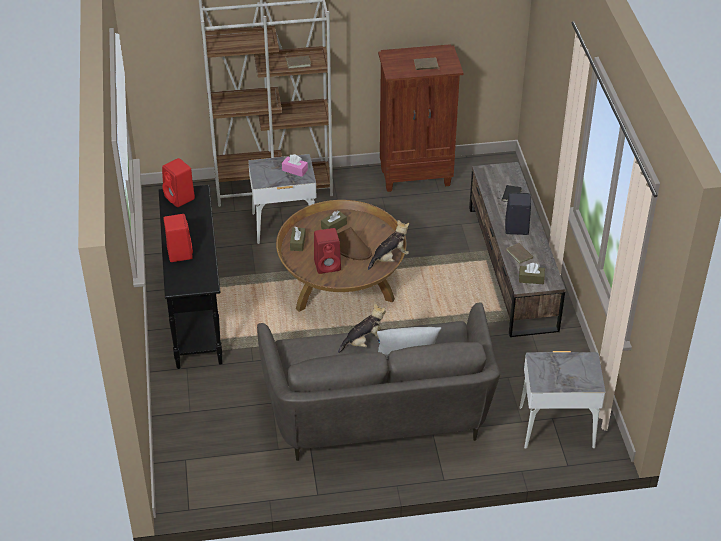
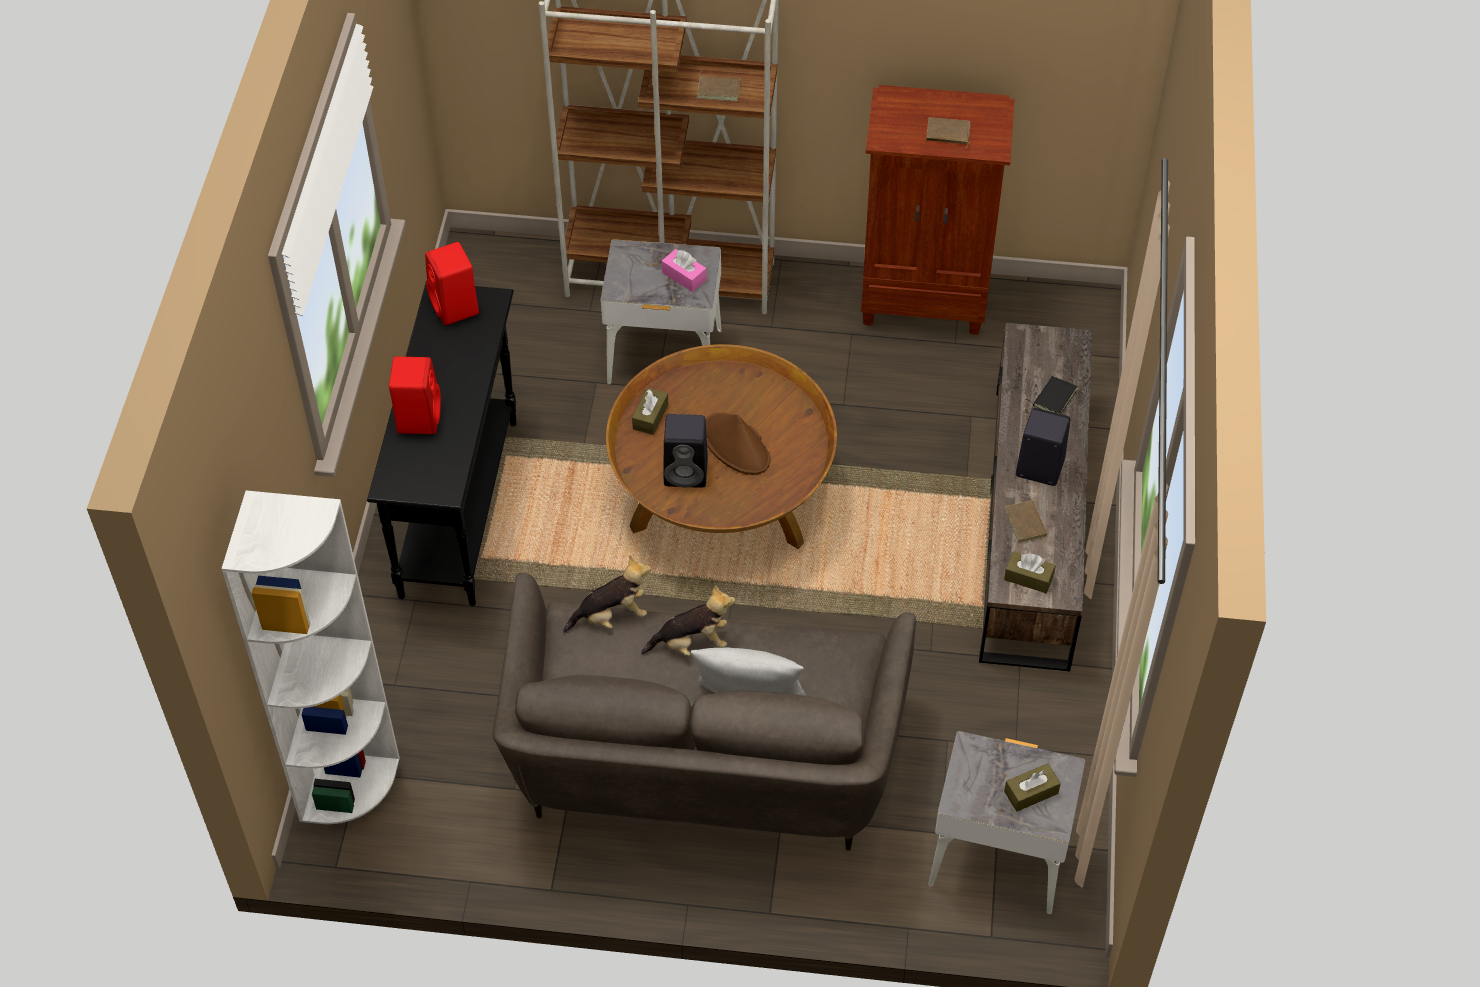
camera: 15 degrees right, 10 degrees up
(183, 470) = (349, 792): none -> white bookcase
(328, 265) = (687, 472): red speaker -> black speaker
(334, 226) = (723, 395): brown tissue box -> brown tissue box (1031, 792)
(390, 258) = (797, 481): plush toy -> plush toy (612, 616)

